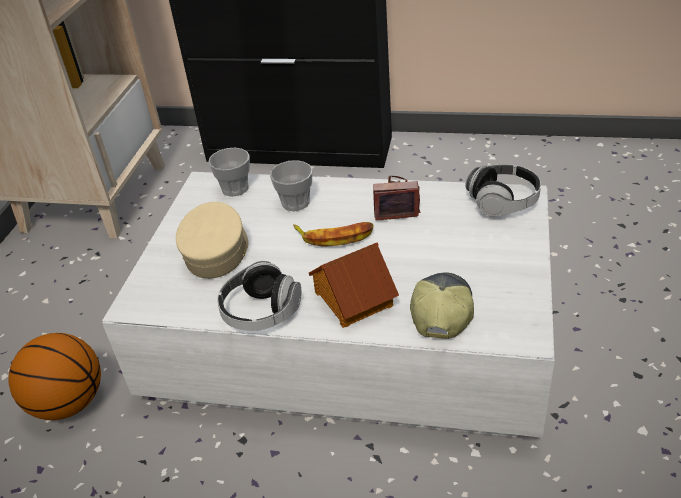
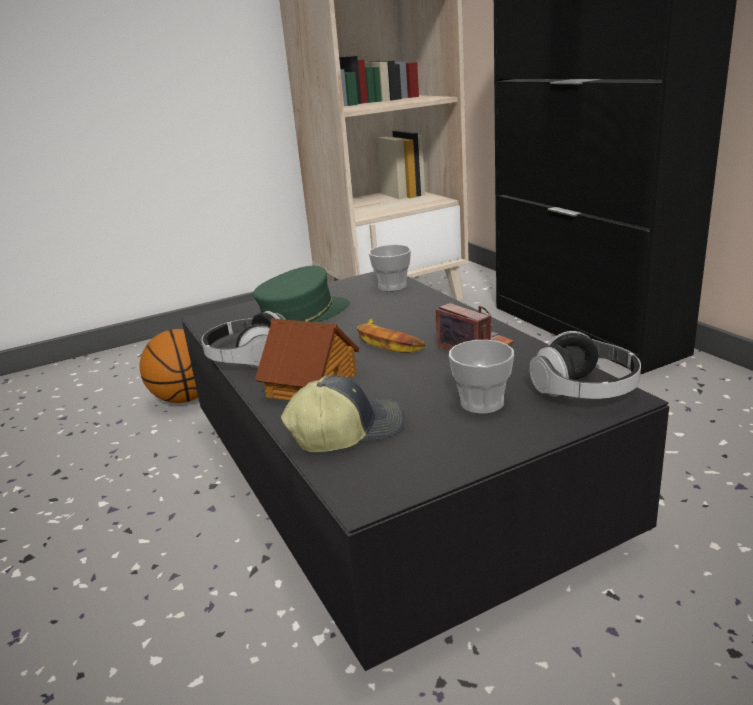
camera: 50 degrees right, 15 degrees down
(216, 251) = (303, 314): beige cap -> green cap
(295, 202) = (410, 311): cup -> cup (482, 403)
(348, 337) = (386, 474): white coffee table -> black coffee table

